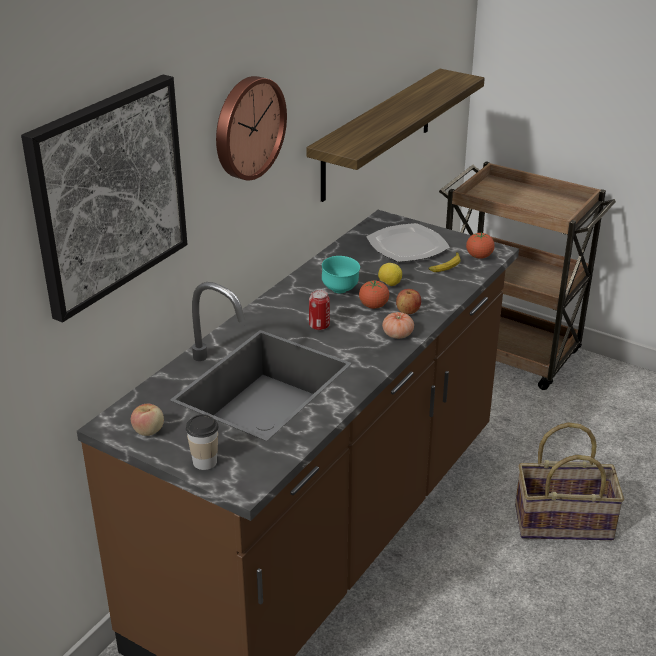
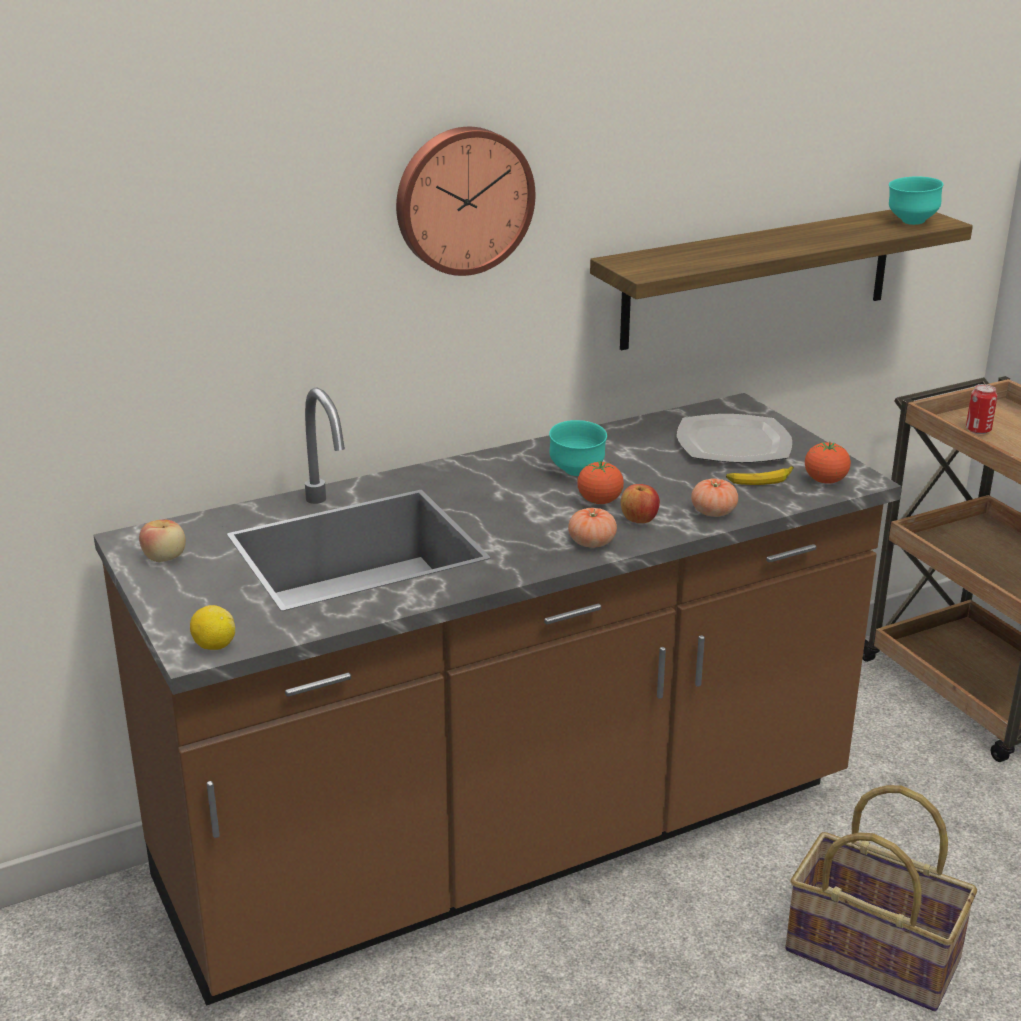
camera: 30 degrees right, 5 degrees down
(108, 194) = (182, 229): picture -> none
(205, 462) = (185, 610): cup -> none
(319, 326) = (500, 505): can -> can (978, 430)
(389, 284) = (652, 482): lemon -> lemon (214, 646)
(442, 294) = (713, 512): none -> tomato
(452, 82) = (911, 222): none -> turquoise bowl

